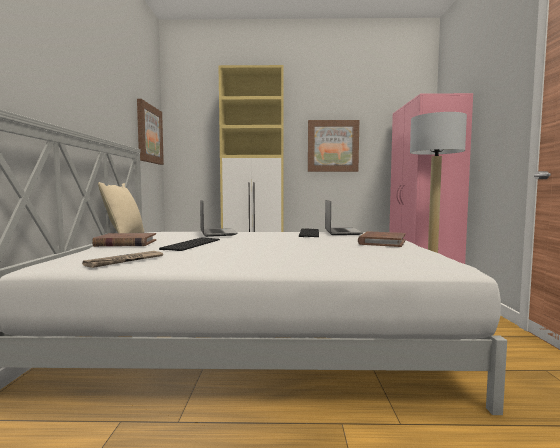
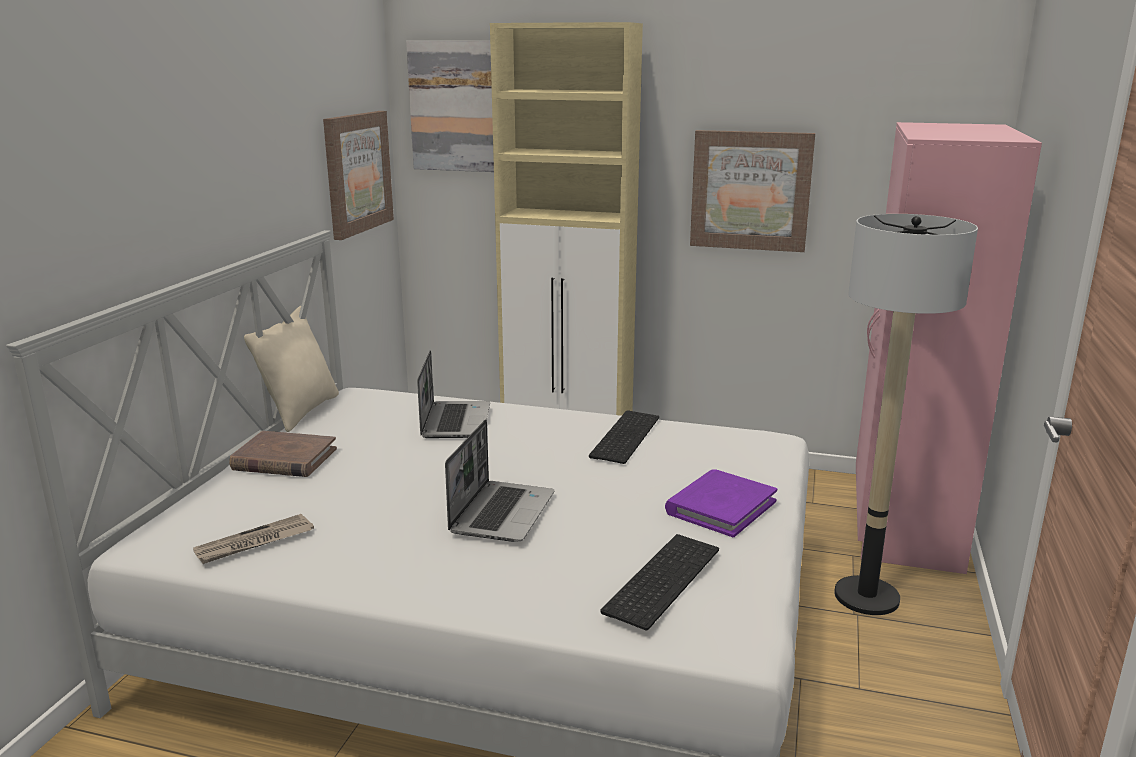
camera: 15 degrees right, 15 degrees up
(191, 244) = (383, 474): keyboard -> keyboard (661, 578)
(195, 113) = (455, 106): none -> picture
(341, 232) = (694, 437): laptop -> laptop (501, 512)
(382, 242) = (720, 507): brown book -> purple book

